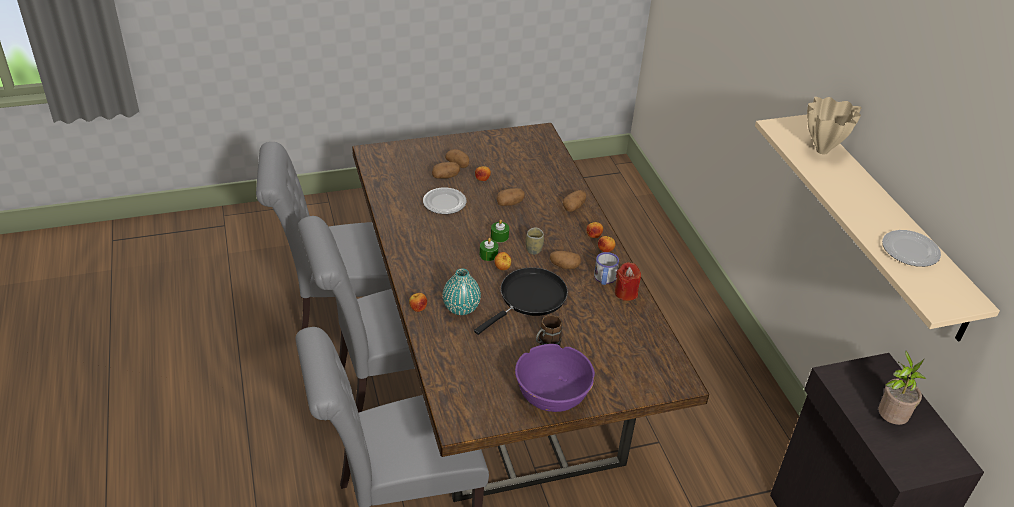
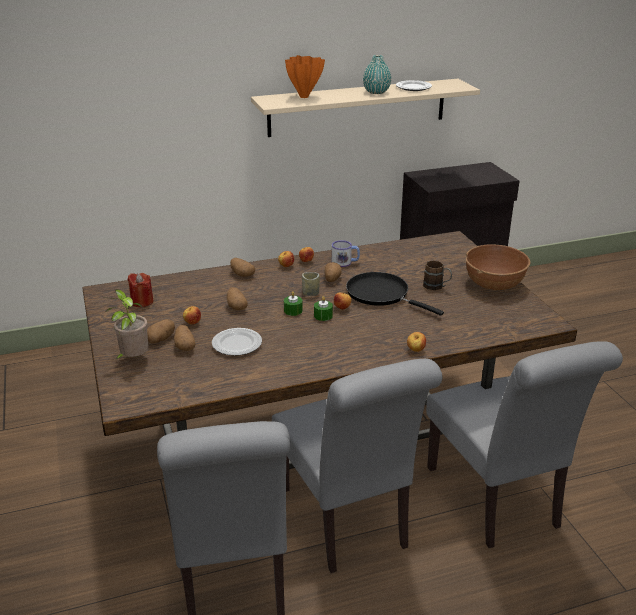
camera: 90 degrees left, 10 degrees down
(461, 308) = (405, 327): turquoise vase -> turquoise vase (376, 92)
(552, 395) = (494, 284): purple bowl -> brown bowl
(626, 293) = (361, 254): red candle -> red candle (142, 302)
(821, 151) = (304, 97): beige vase -> orange vase
(889, 419) = (464, 177): potted plant -> potted plant (133, 359)

